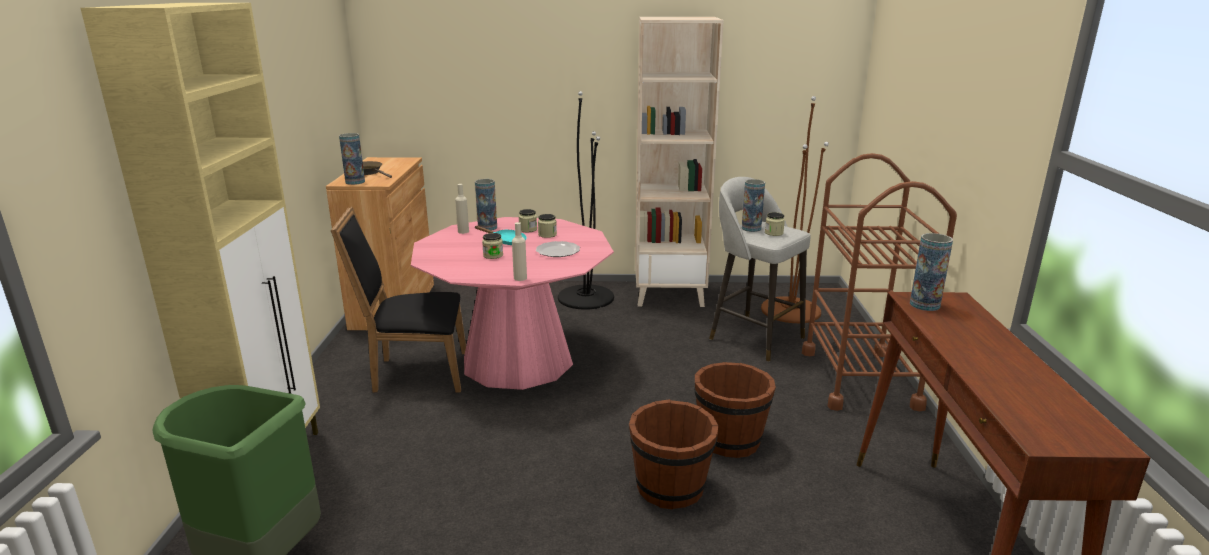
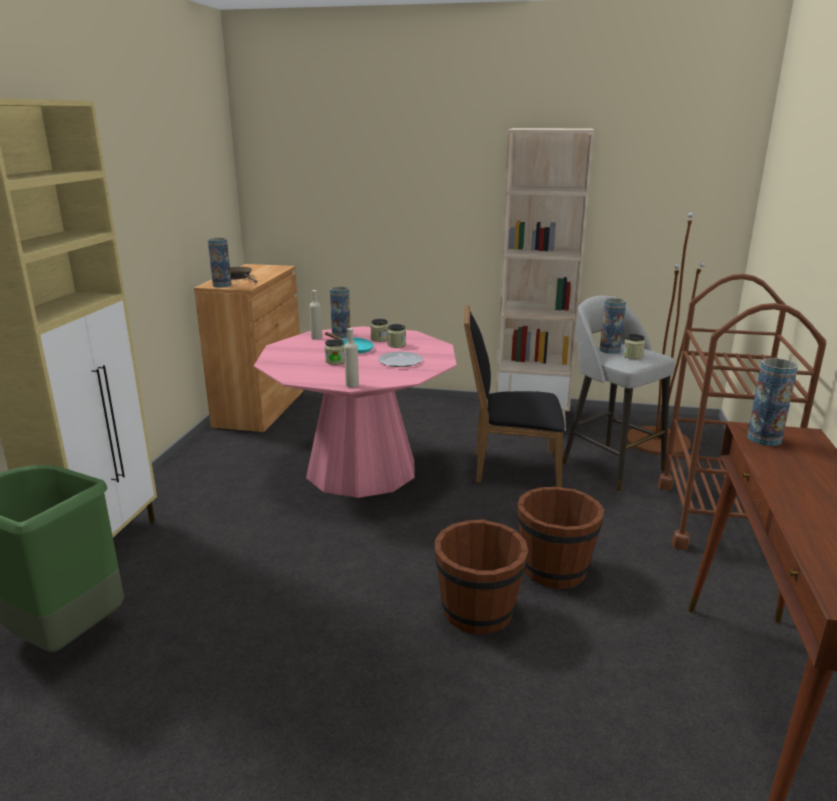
camera: 10 degrees right, 0 degrees up
(415, 373) = (260, 473): black chair -> black chair (510, 468)
(586, 297) = (446, 413): black floor lamp -> none

